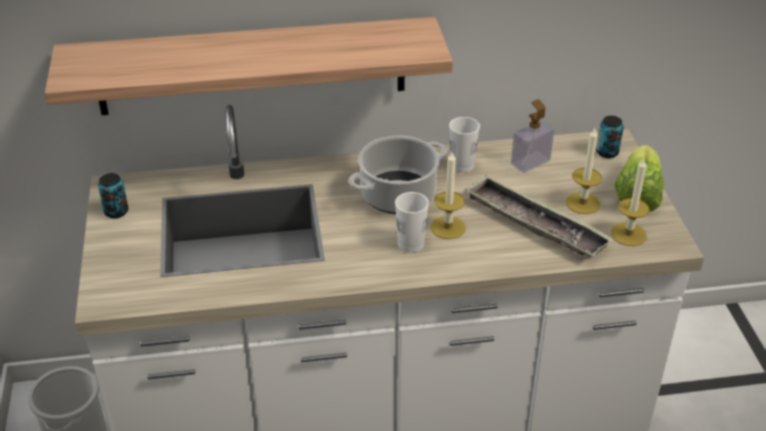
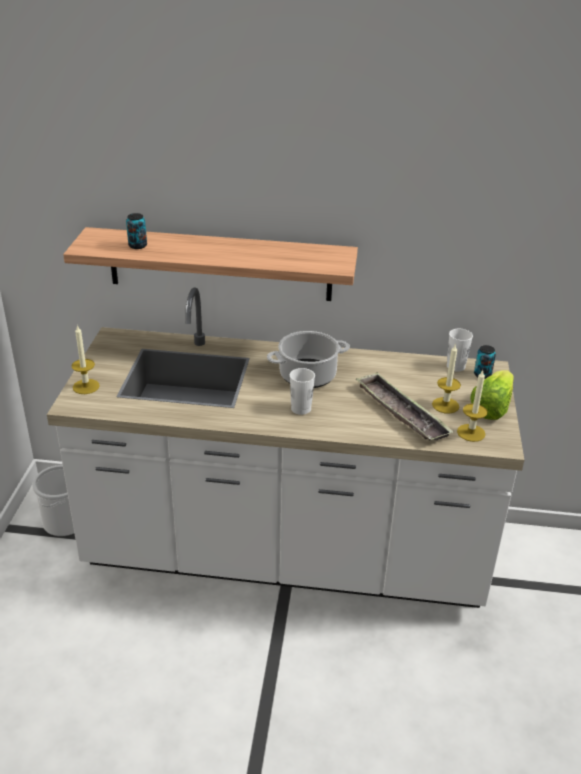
camera: 15 degrees right, 5 degrees down
(116, 212) = (106, 351): can -> can (137, 245)
(448, 227) = (334, 403): candle -> candle (86, 386)
(462, 165) = (365, 364): white cup -> white cup (455, 366)
(530, 162) = (418, 371): soap dispenser -> none

